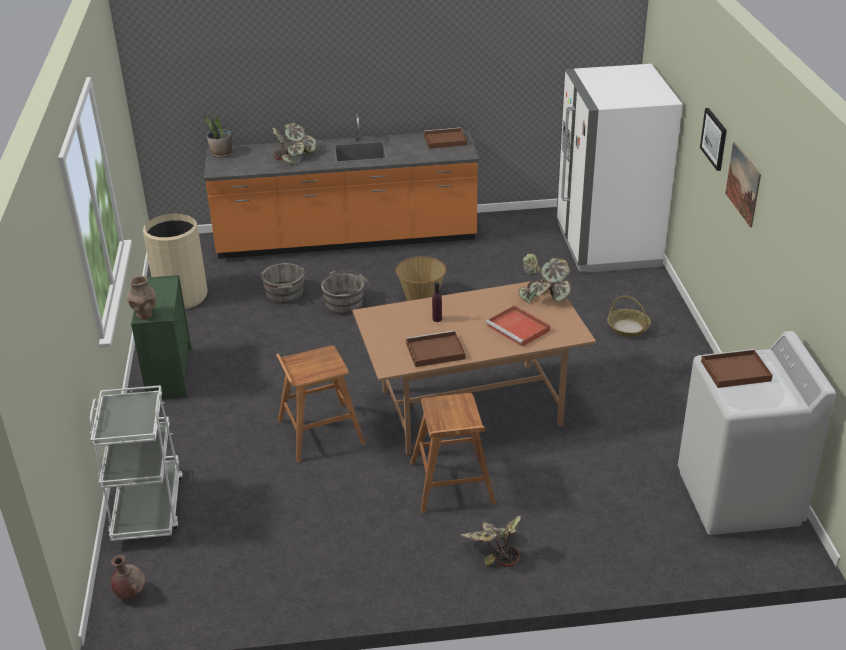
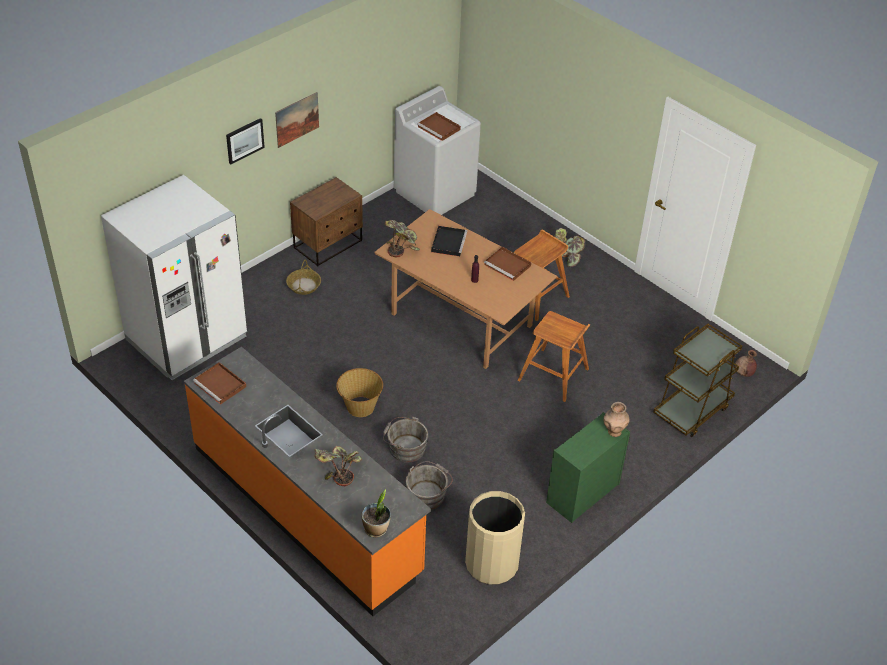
camera: 130 degrees left, 10 degrees up
(148, 507) = (692, 410): white cart -> brown cart
(519, 328) = (448, 242): red tray -> black tray
(688, 368) = (328, 244): none -> brown nightstand

